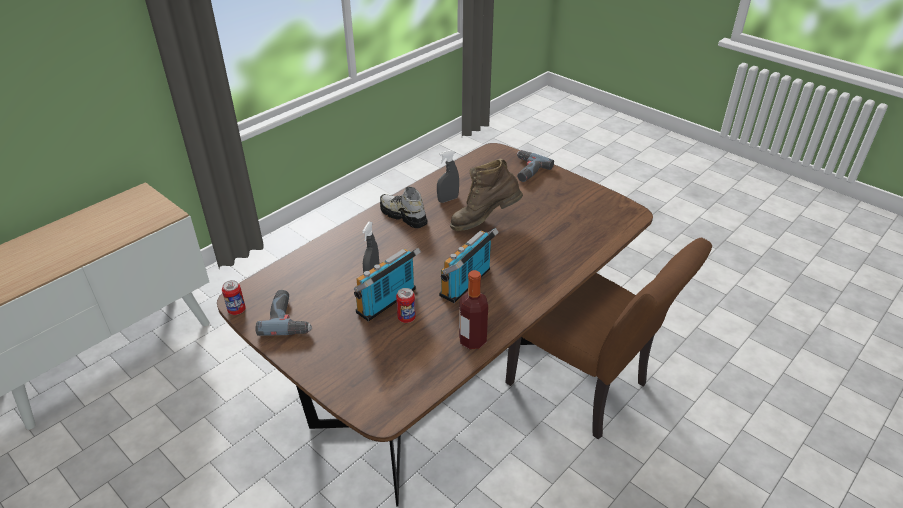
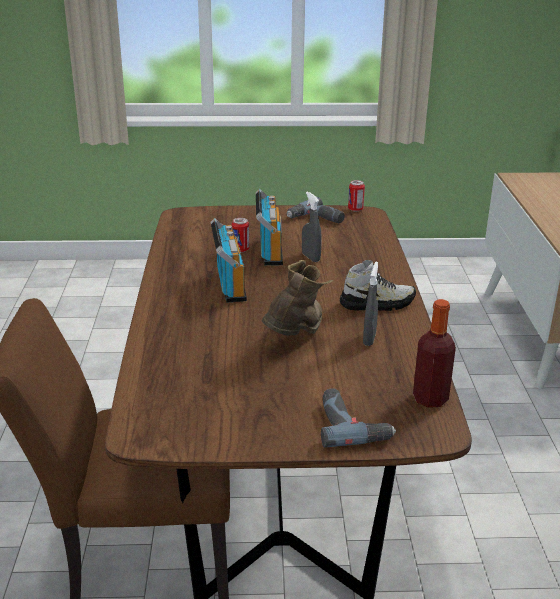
camera: 135 degrees right, 10 degrees down
(472, 340) = (173, 259): bottle -> bottle (430, 399)

